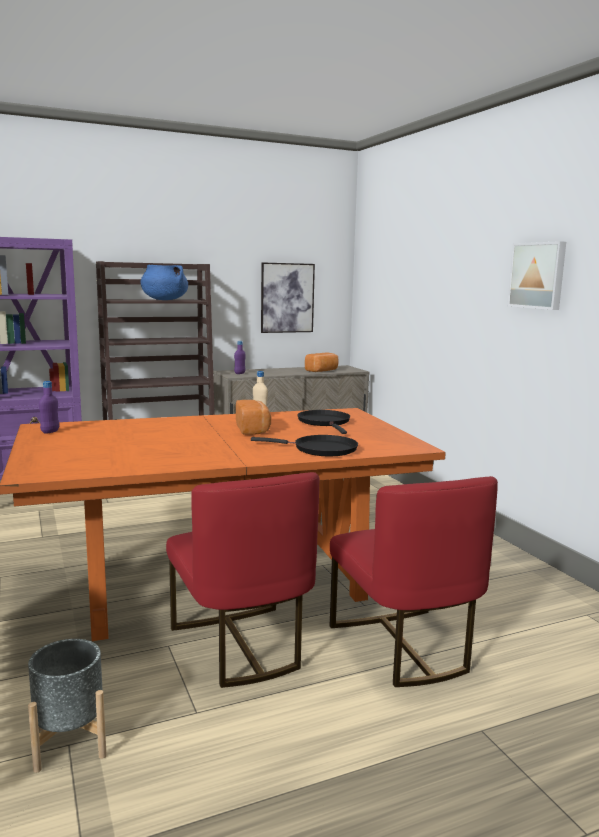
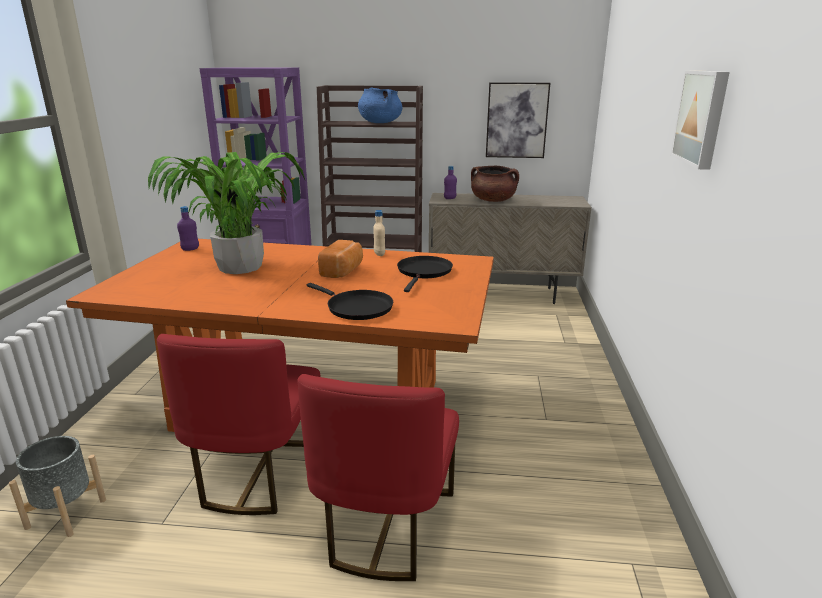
camera: 30 degrees right, 10 degrees up
(144, 438) = (241, 267): none -> potted plant
(281, 372) = (493, 200): none -> brown cooking pot
(322, 371) = (540, 202): bread -> none

